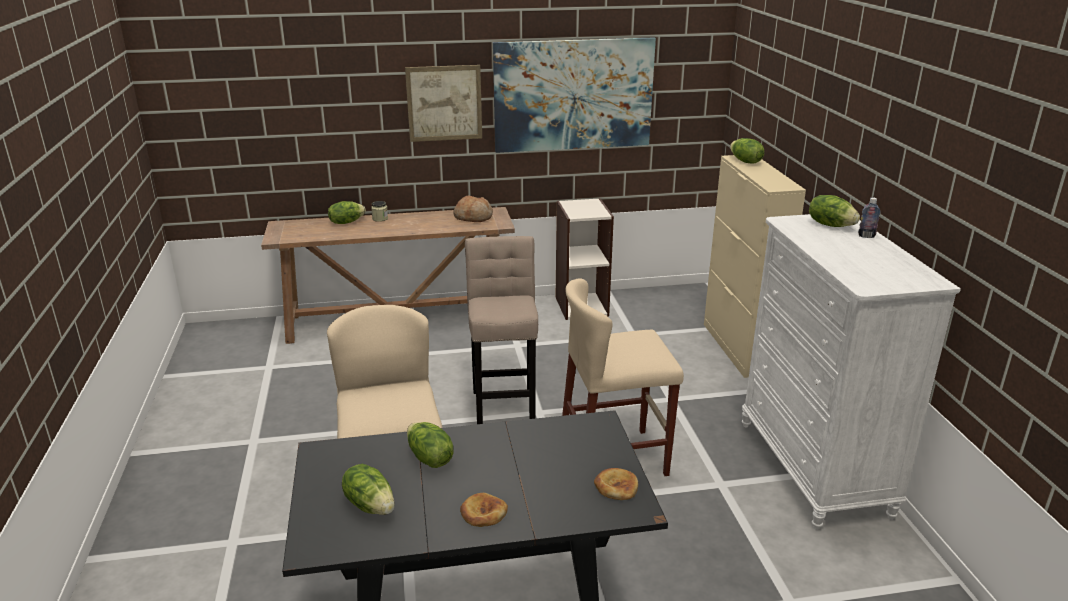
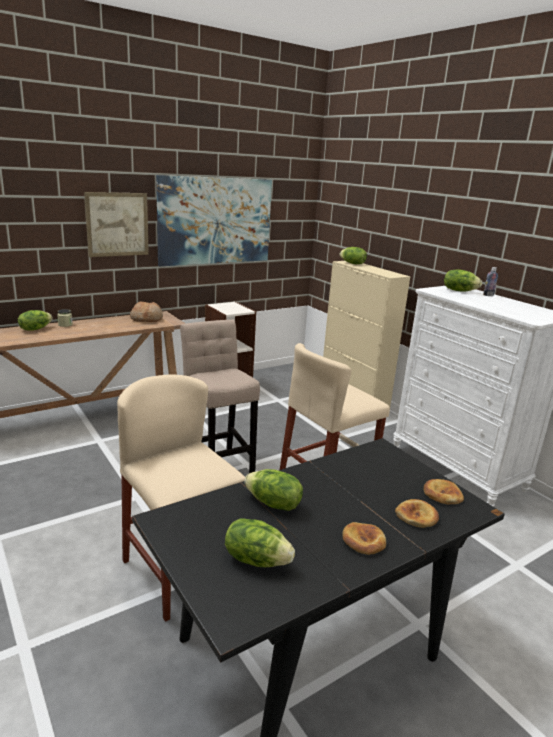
camera: 25 degrees left, 5 degrees down
(563, 502) = (417, 516): none -> bread

